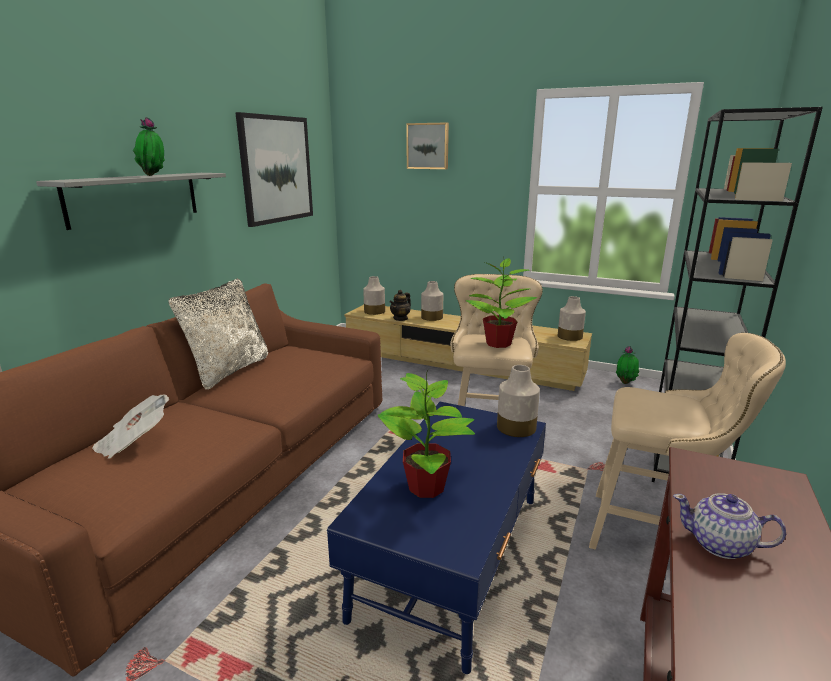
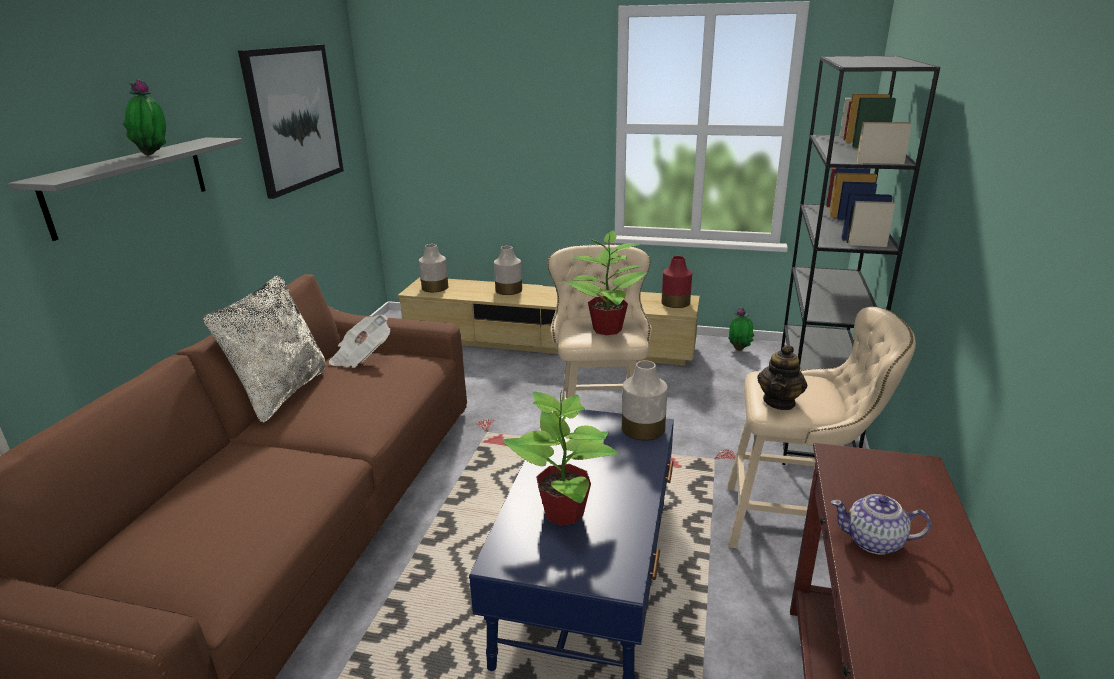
camera: 10 degrees left, 5 degrees up
(134, 442) = (200, 504): newspaper -> newspaper (361, 357)
(400, 318) = (470, 295): teapot -> teapot (779, 402)
(428, 146) = (486, 75): picture -> none
(569, 336) = (675, 302): beige vase -> red vase

